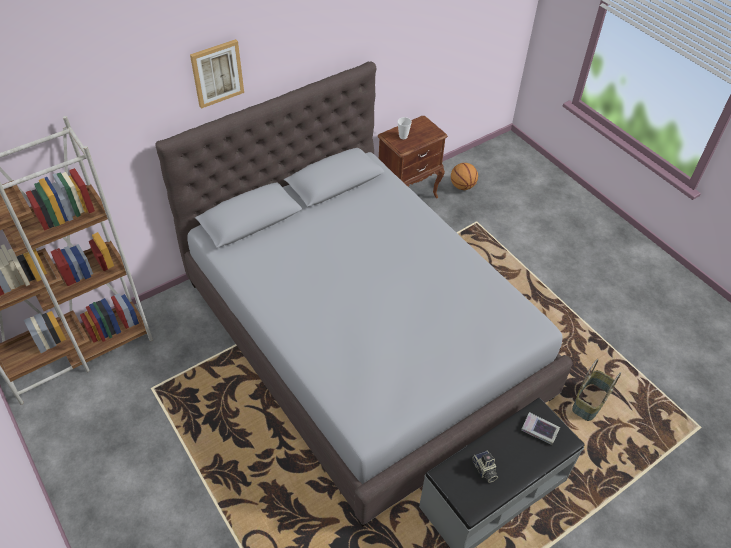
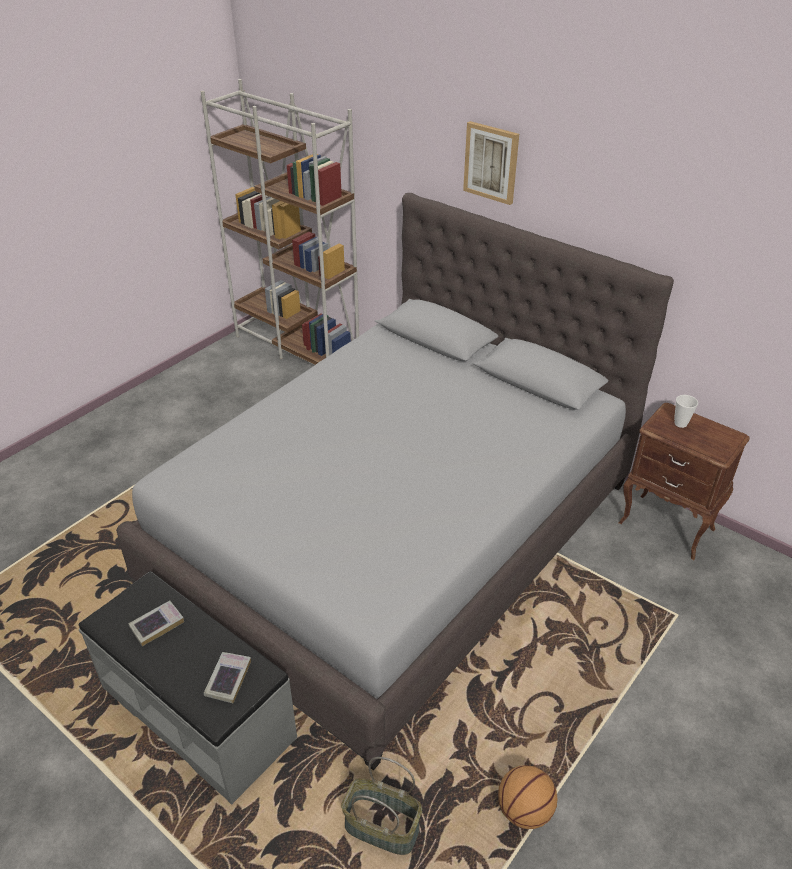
camera: 75 degrees right, 10 degrees down
(462, 186) = (742, 585): basketball -> basketball (524, 811)
(484, 470) = (157, 625): camera -> book

